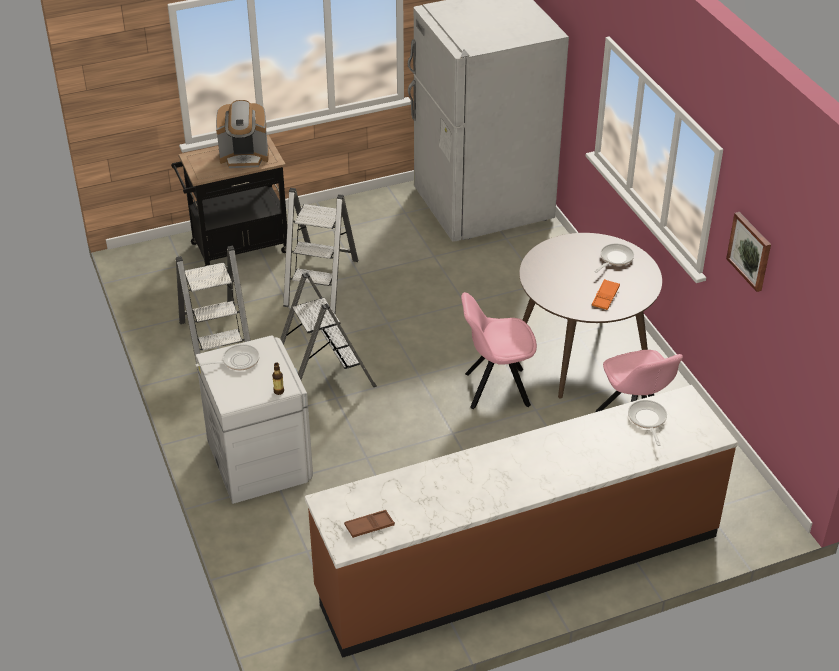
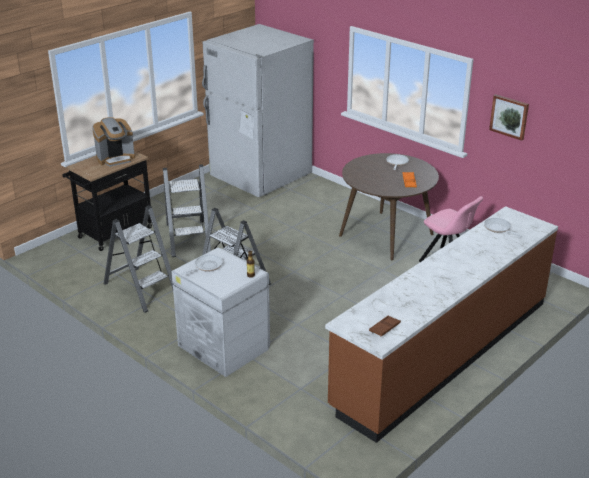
camera: 25 degrees left, 10 degrees down
(496, 389) = (349, 265): pink chair -> none

